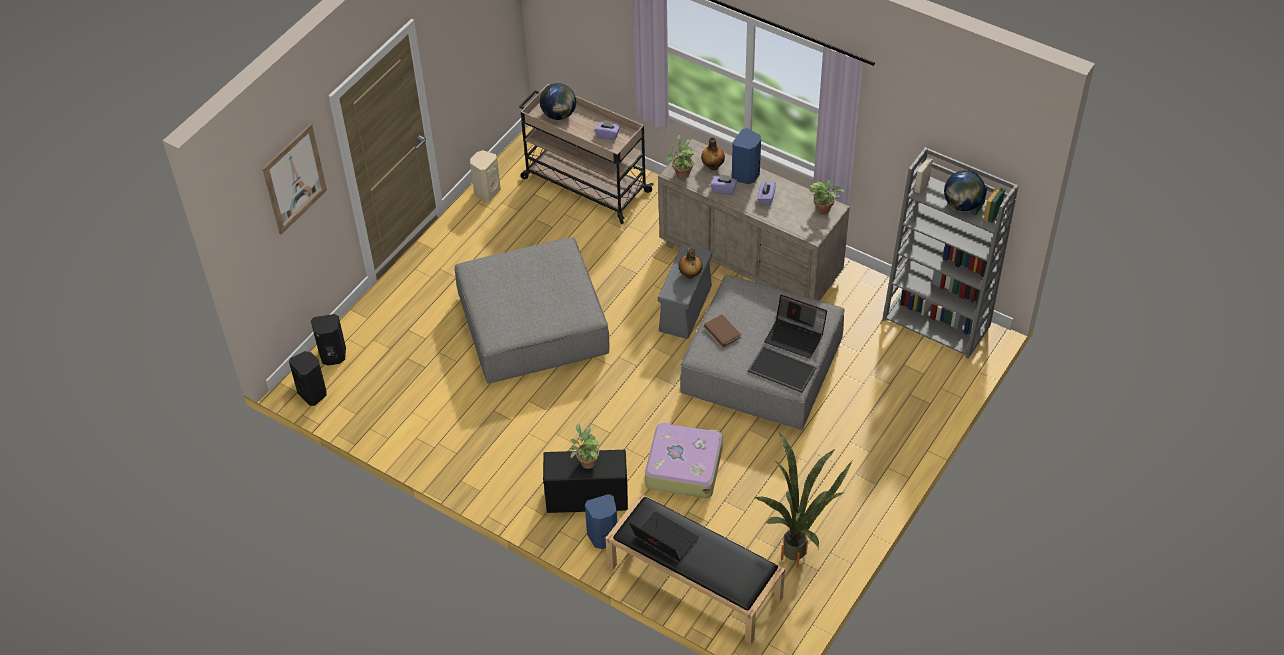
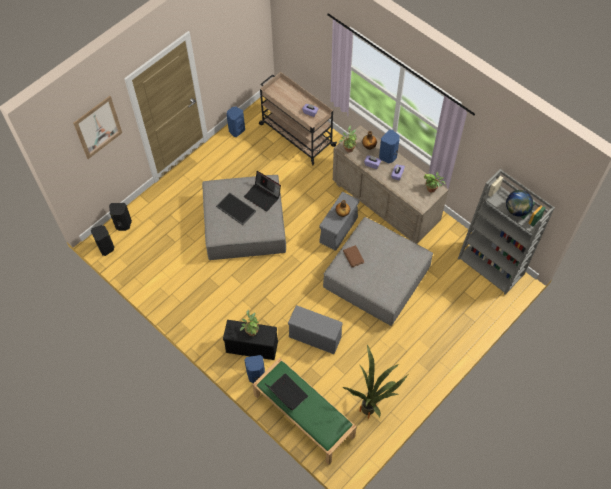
camera: 10 degrees right, 10 degrees up
(486, 192) = (236, 130): beige speaker -> blue speaker
(559, 115) = (283, 93): globe -> none
(683, 467) = (314, 337): suitcase -> grey storage box
(693, 581) = (303, 415): black bench -> green bench
(781, 370) = (383, 289): tray -> tray (235, 209)
(795, 336) = (398, 268): laptop -> laptop (263, 196)

